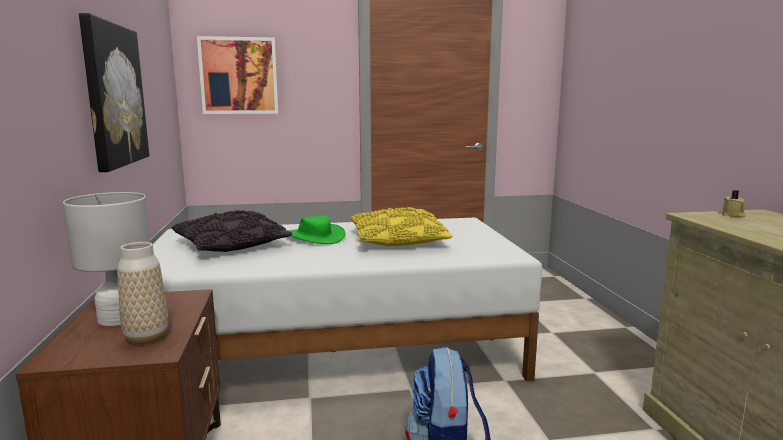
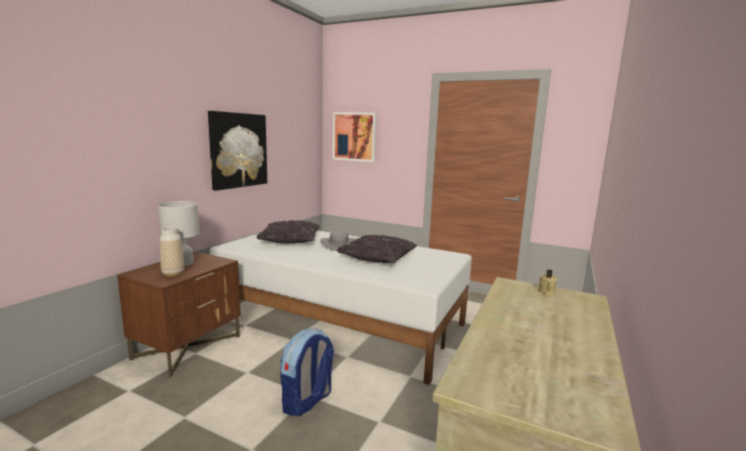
camera: 35 degrees right, 0 degrees up
(314, 237) = (339, 244): green hat -> grey hat
(398, 241) = (377, 258): yellow pillow -> black pillow

